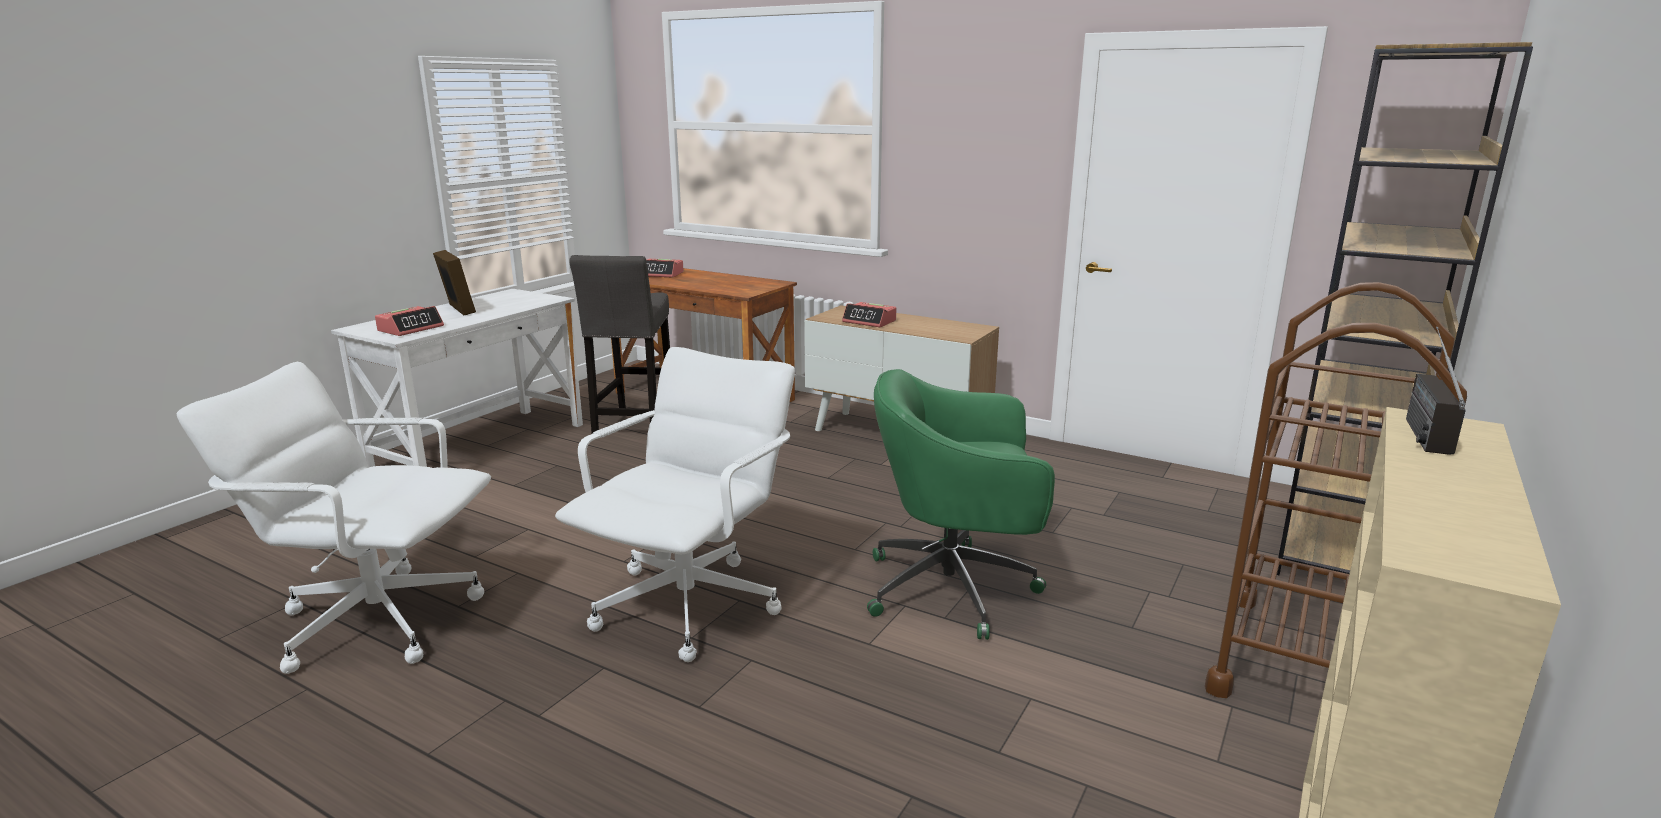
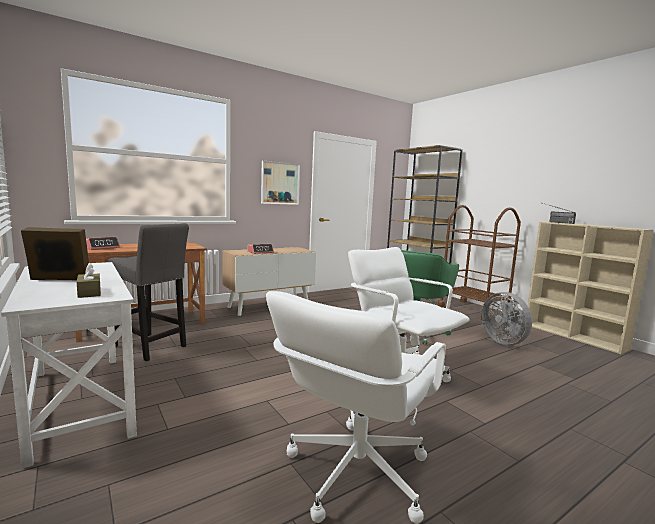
camera: 65 degrees left, 10 degrees down
(411, 329) = (89, 292): alarm clock -> brown tissue box
(986, 173) = (280, 183): none -> picture
(1045, 735) = (505, 341): none -> grey fan

